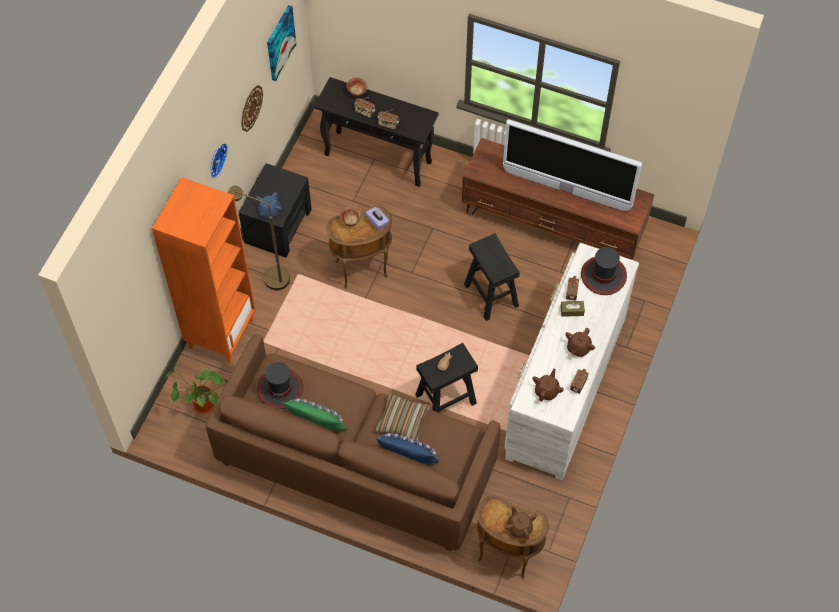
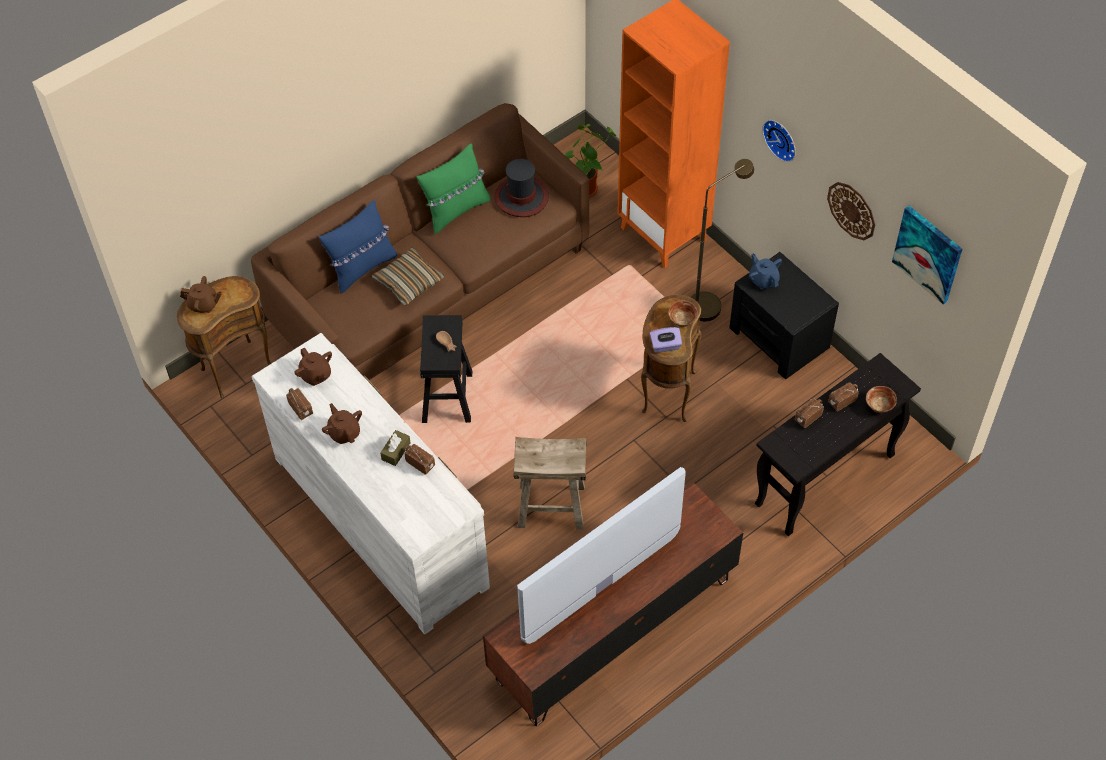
camera: 120 degrees right, 5 degrees down
(491, 295) = (551, 507): black stool -> beige stool
(603, 276) = (419, 510): hat -> none

